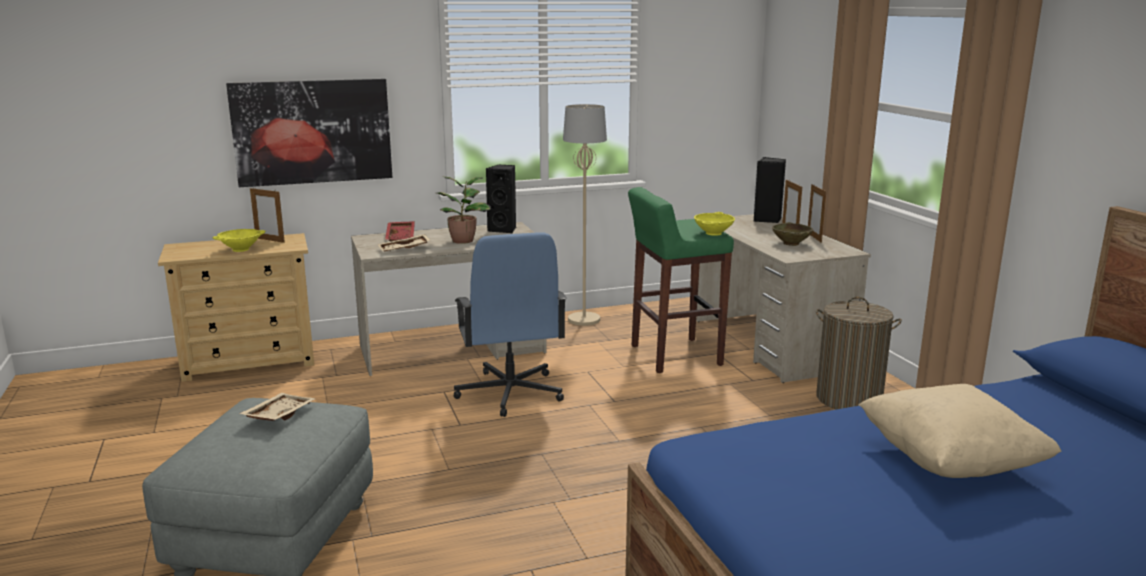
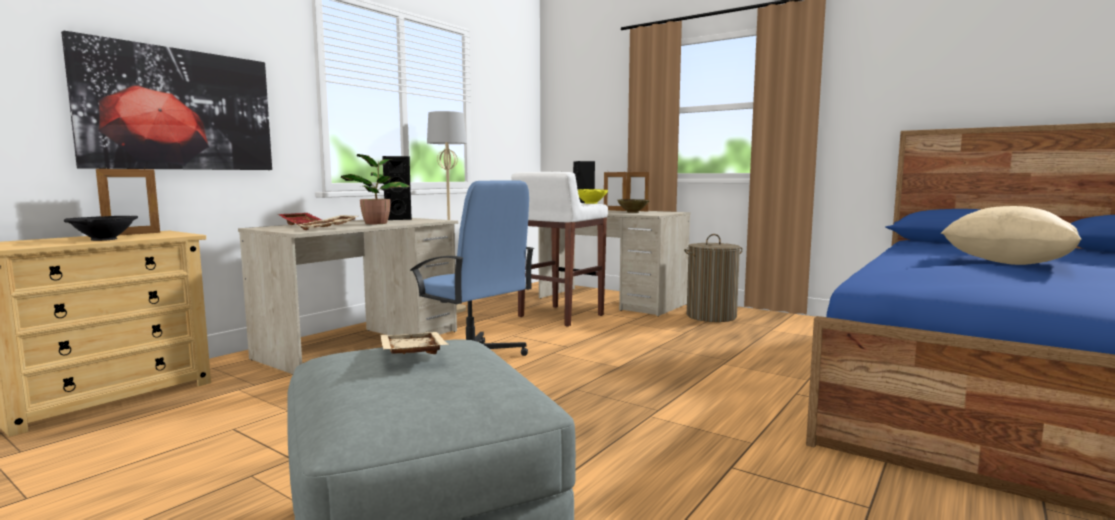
camera: 35 degrees left, 10 degrees down
(241, 249) = (104, 239): yellow bowl -> black bowl
(270, 240) = (132, 234): picture frame -> picture frame turned 45 degrees counterclockwise
(674, 355) = (559, 316): green stool -> white stool

